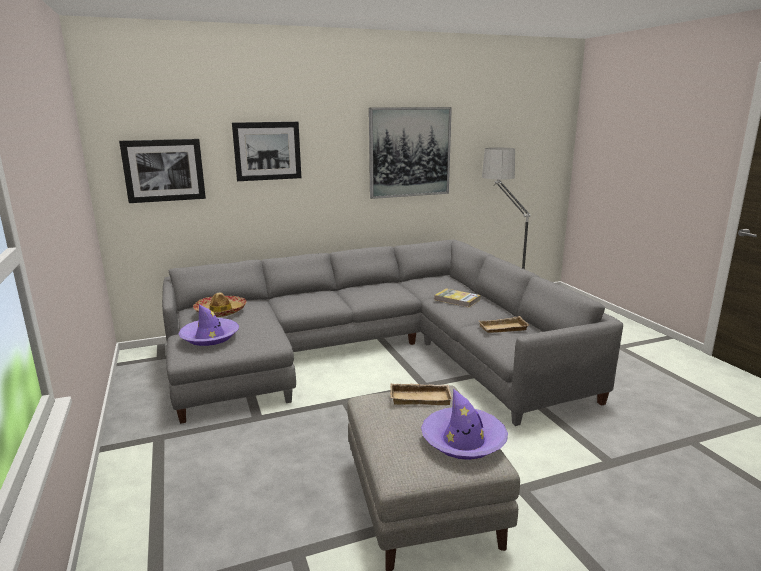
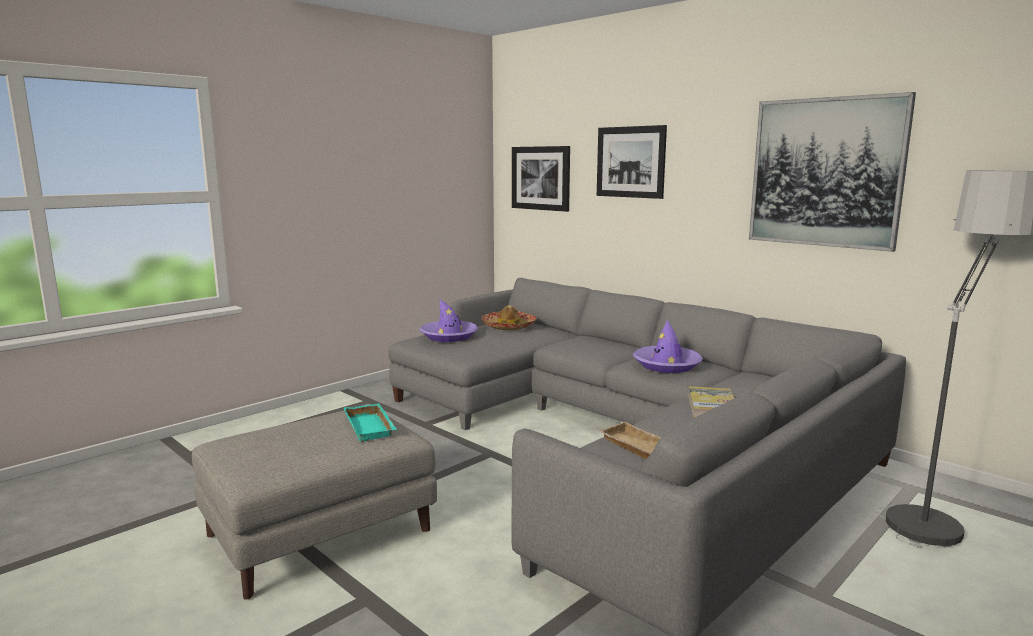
camera: 65 degrees right, 5 degrees down
(421, 397) = (372, 427): beige tray -> turquoise tray
(463, 440) = (282, 459): purple hat -> purple hat (667, 365)

